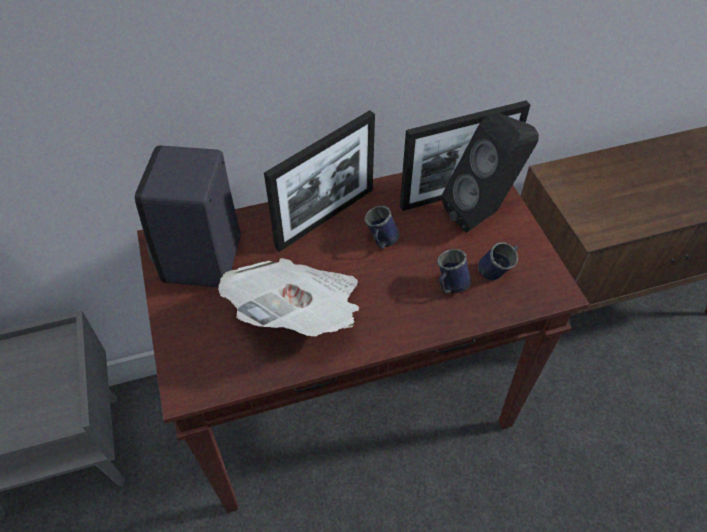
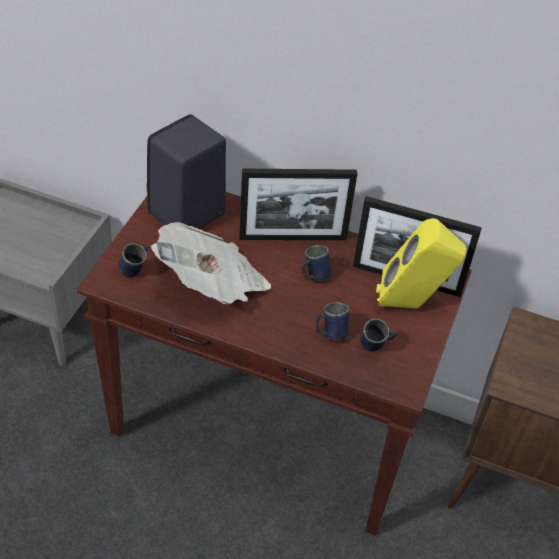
camera: 35 degrees right, 5 degrees down
(209, 353) = (136, 270): none -> blue mug
(482, 213) = (411, 304): black speaker -> yellow speaker

